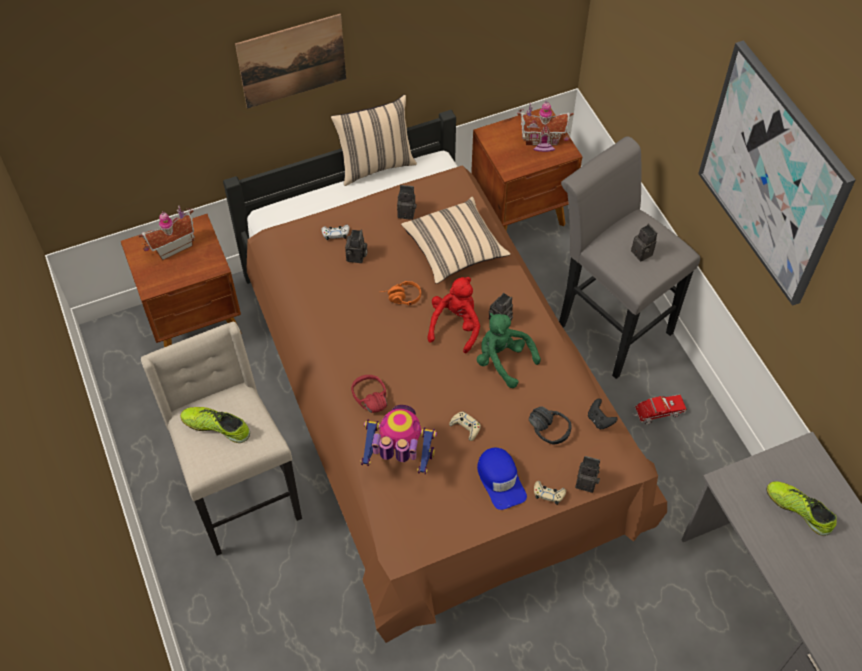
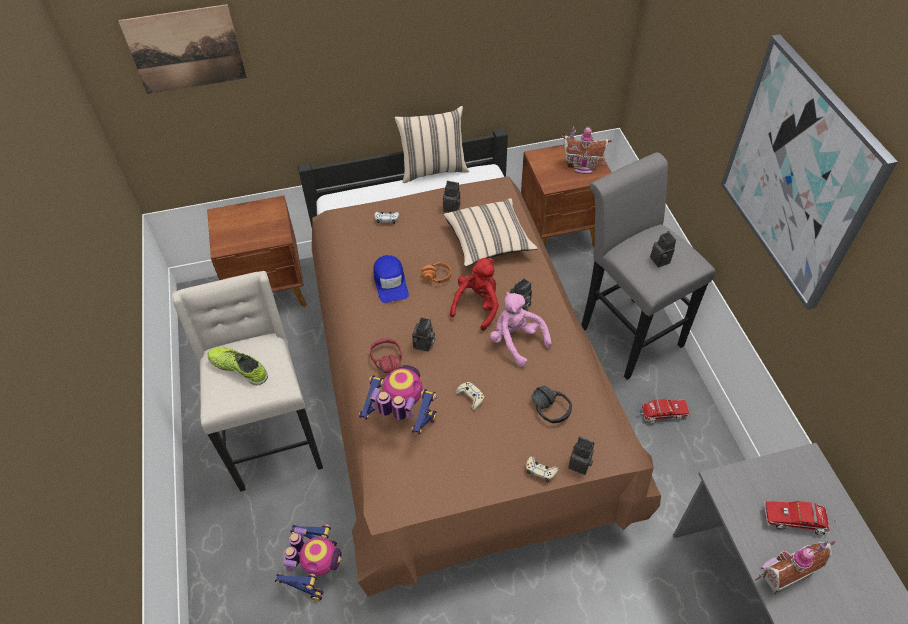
camera: 10 degrees right, 5 degrees down
(172, 246) = (248, 217): toy house -> toy house (782, 573)
(292, 61) = (360, 57): picture -> picture (186, 50)
(318, 625) = (316, 569): none -> toy robot
(357, 257) = (401, 239): camera -> camera (424, 345)
(500, 480) = (495, 451): blue cap -> blue cap (390, 282)
(503, 360) = (516, 341): green plush toy -> pink plush toy
(599, 420) = (601, 406): black game controller -> none
(798, 510) = (797, 520): shoe -> toy truck

